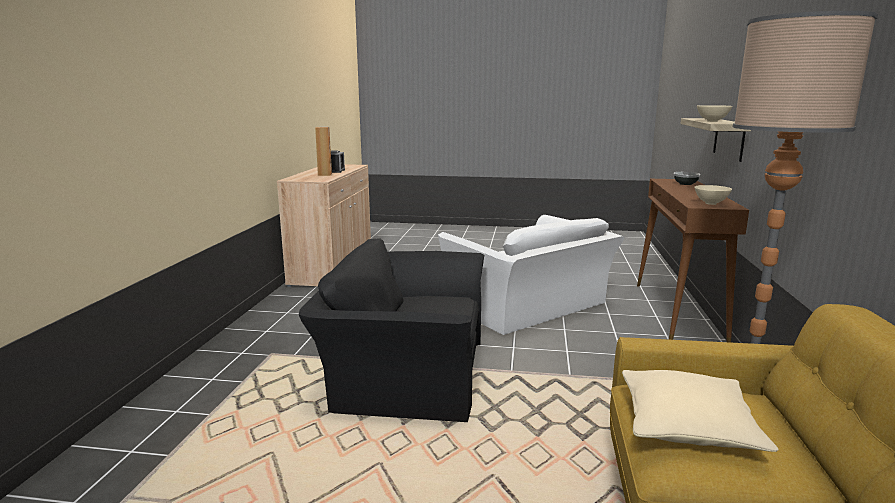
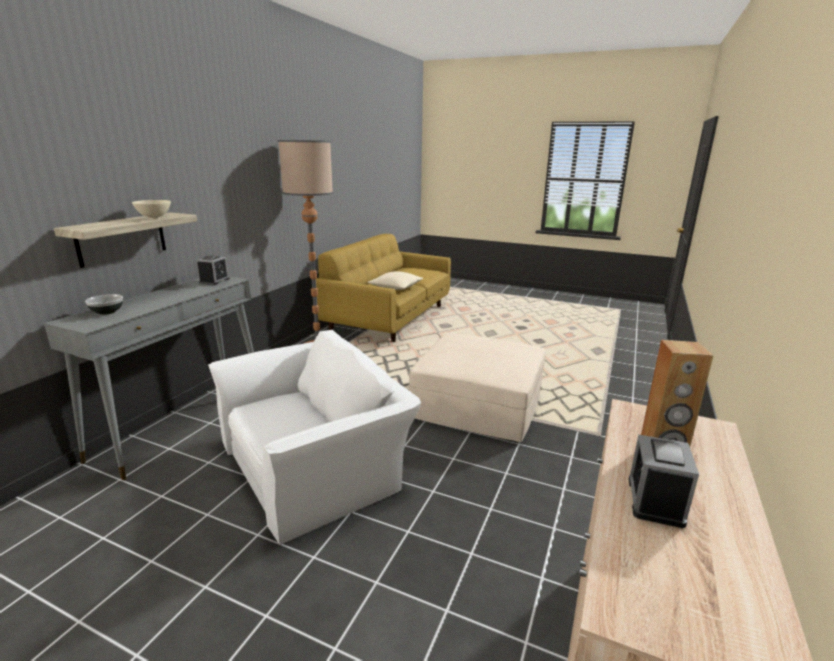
camera: 165 degrees left, 5 degrees up
(406, 369) = (479, 404): black armchair -> beige ottoman
(528, 305) = (314, 462): white armchair -> white armchair turned 75 degrees clockwise
(677, 314) = (184, 422): brown console table -> grey console table
(711, 203) = (214, 281): beige bowl -> alarm clock

